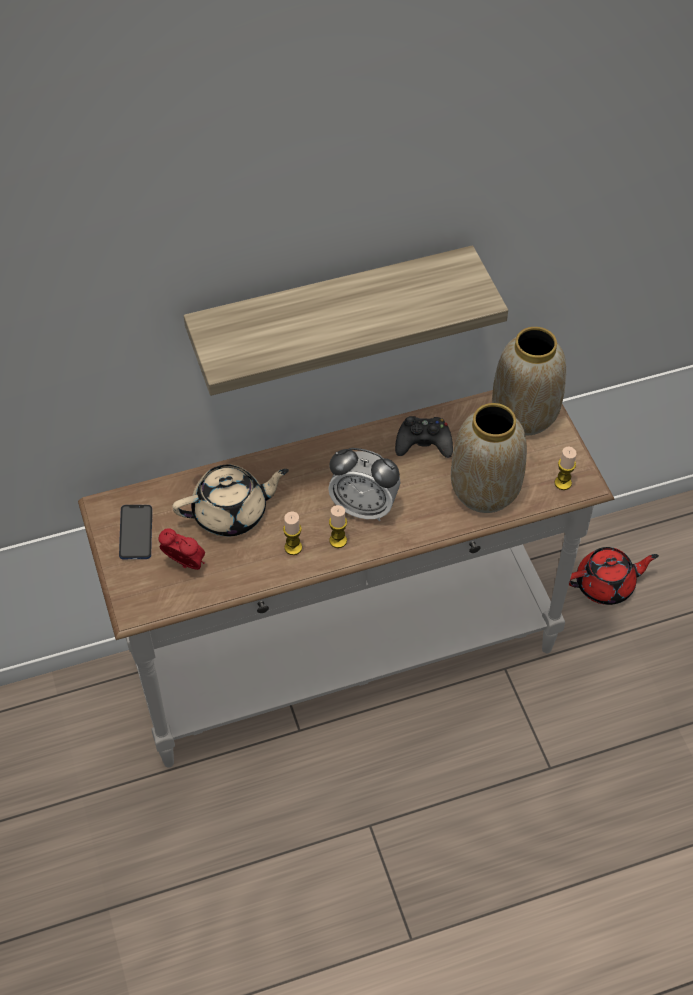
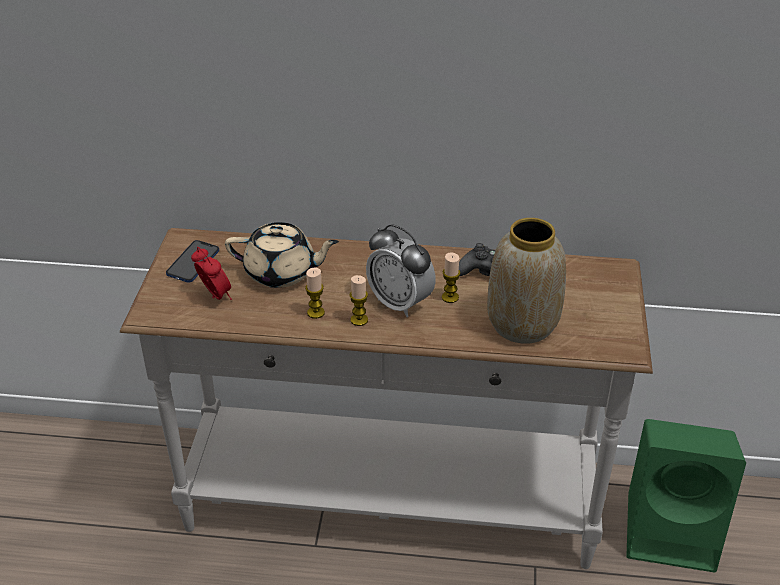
camera: 25 degrees right, 15 degrees down
(331, 316) = (418, 107): shelf -> none
(523, 415) = (596, 281): vase -> none
(563, 483) = (604, 342): candle -> candle (450, 297)
(606, 585) = (673, 531): red teapot -> green speaker

